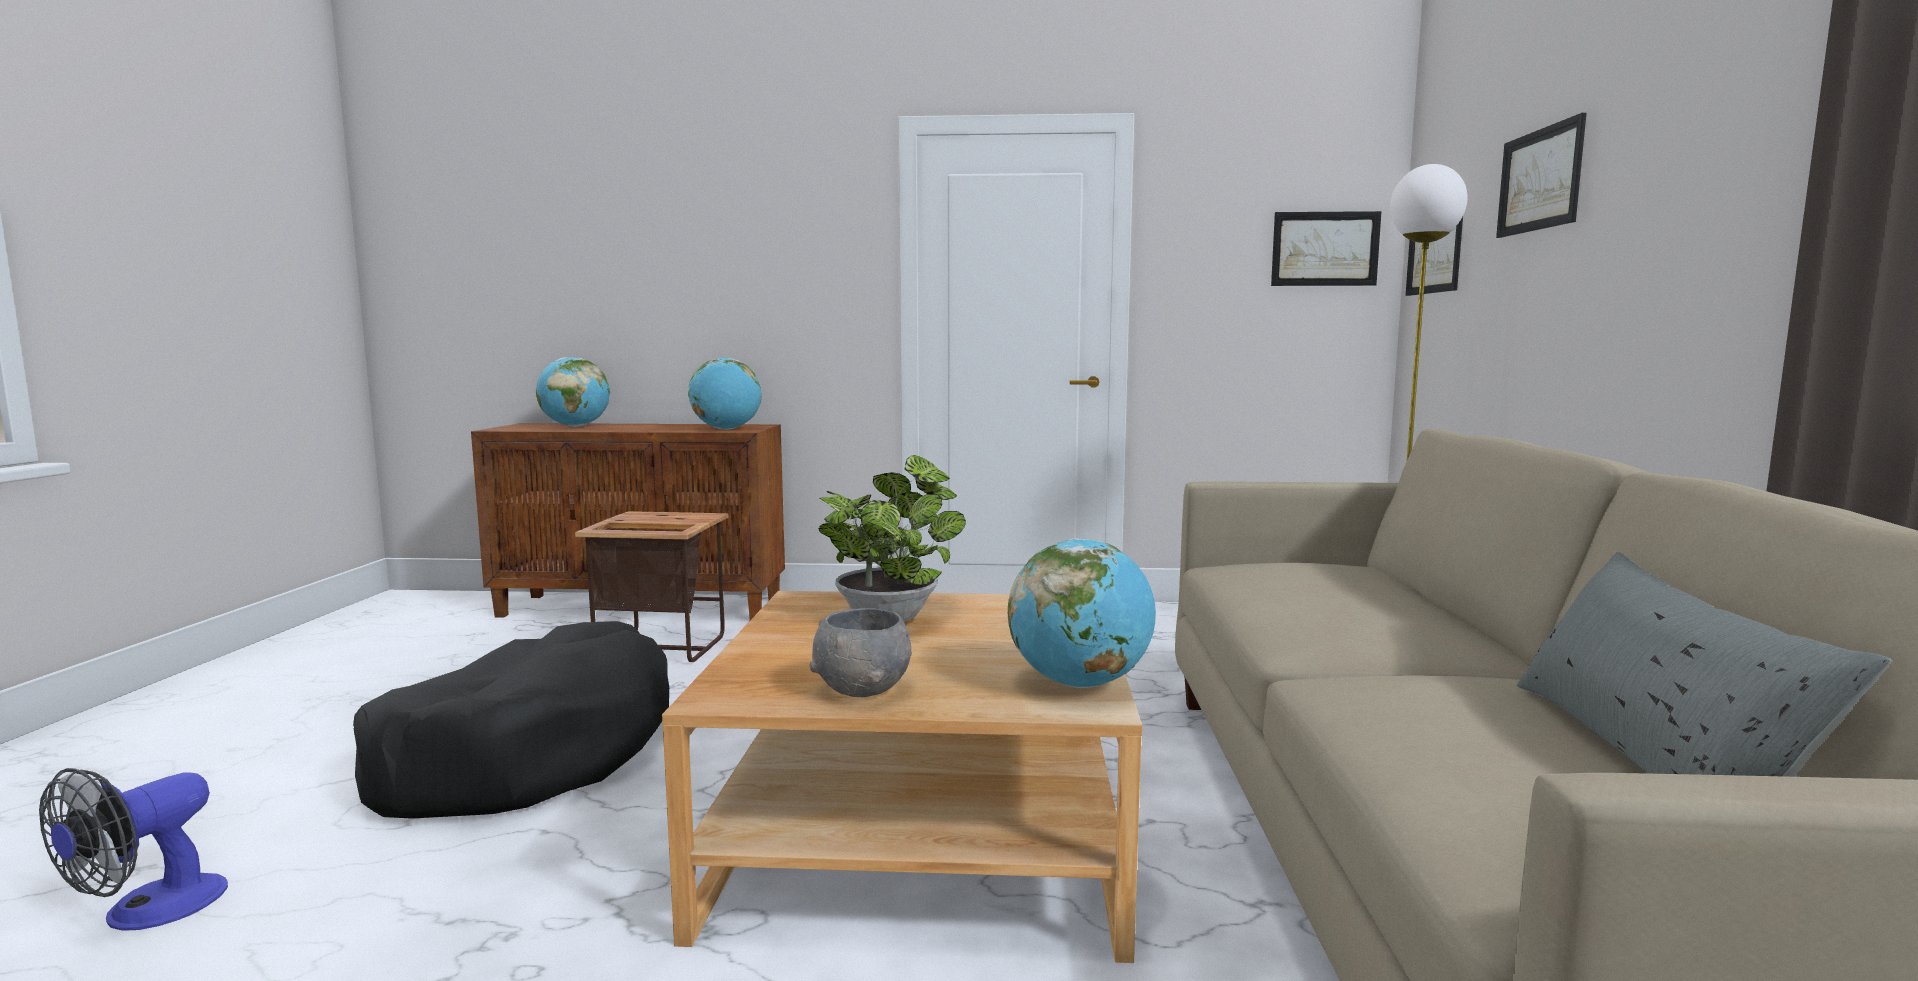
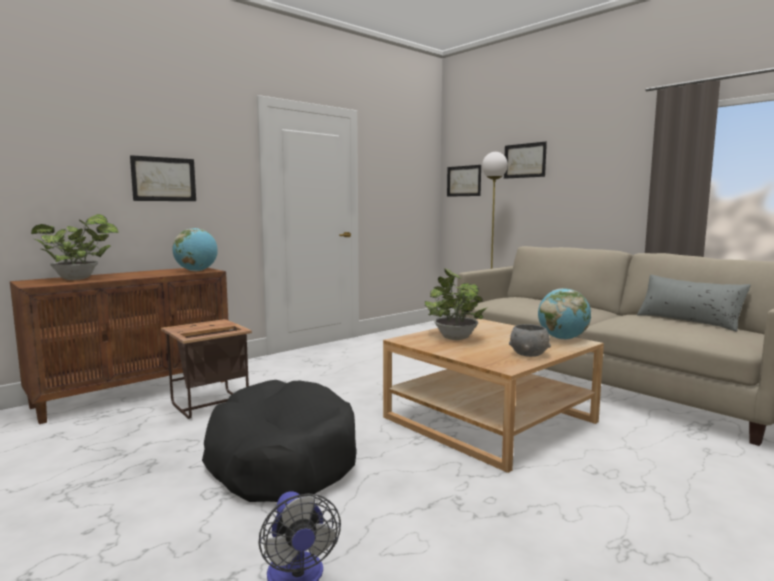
camera: 45 degrees left, 0 degrees up
(575, 426) = (80, 278): globe -> potted plant
(1325, 249) = (419, 176): picture -> picture (164, 179)

